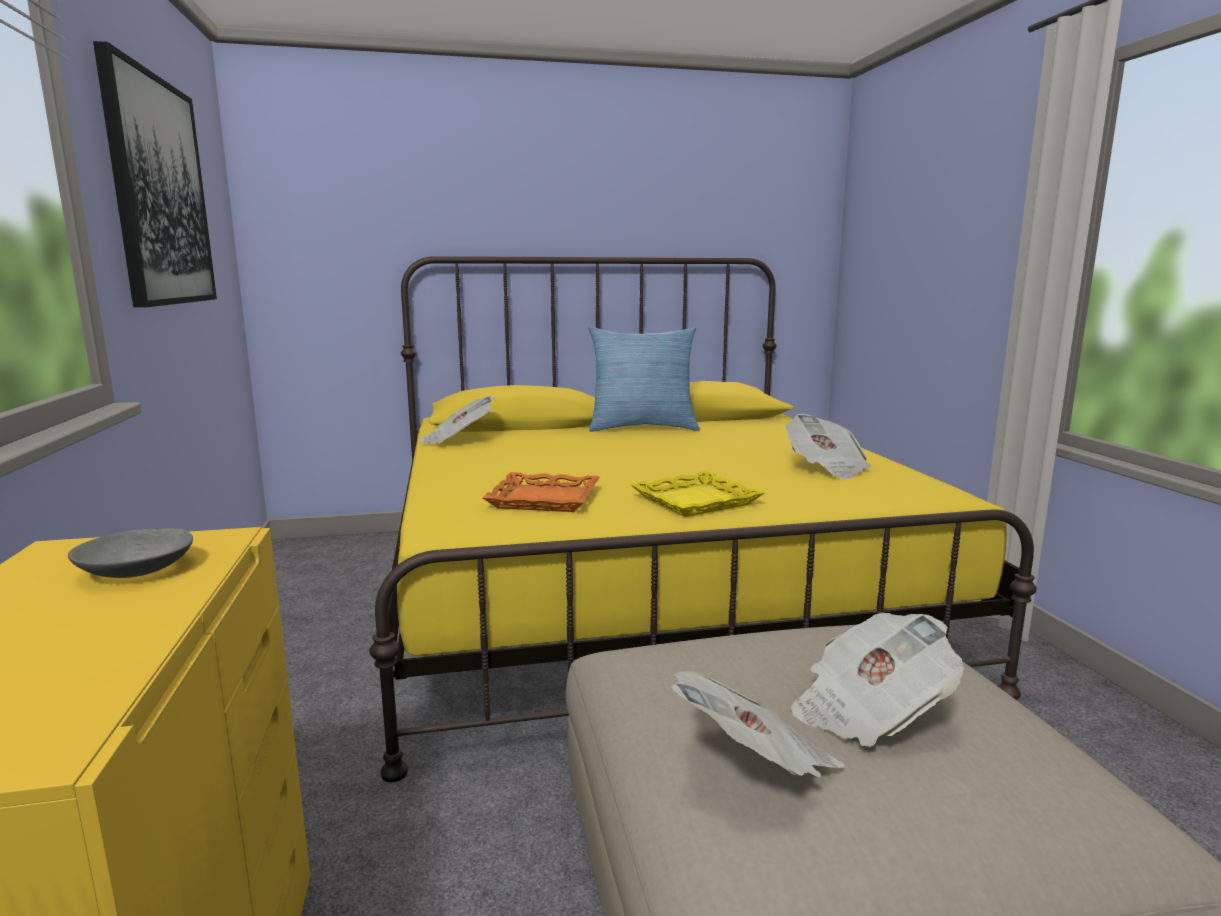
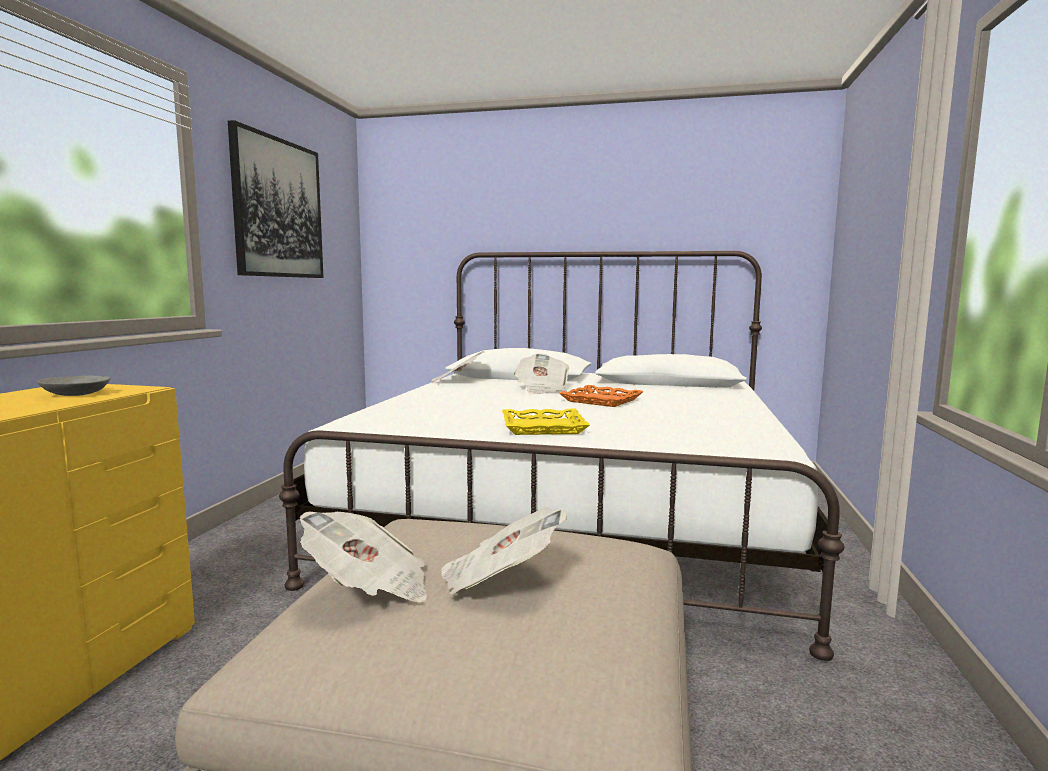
camera: 25 degrees right, 5 degrees down
(543, 500) = (440, 415): orange tray -> orange tray (601, 401)
(642, 427) = (604, 385): pillow -> none
(643, 595) = (573, 518): yellow bed -> white bed
(826, 468) = (698, 421): newspaper -> newspaper (541, 389)

